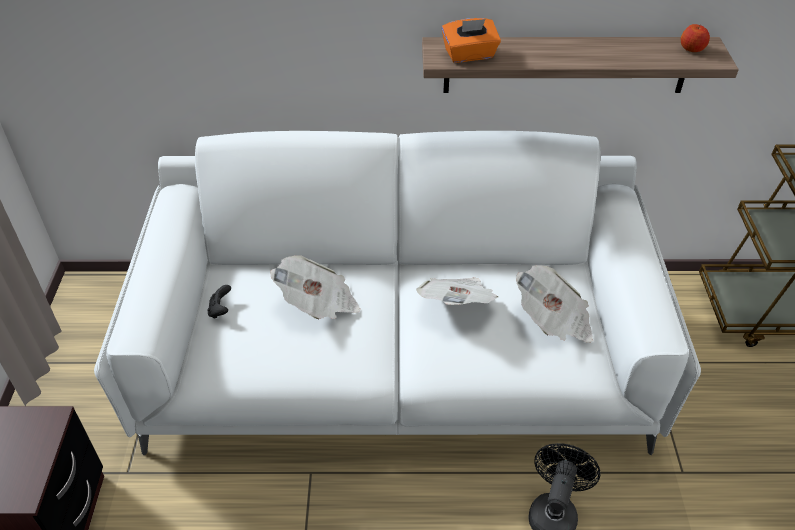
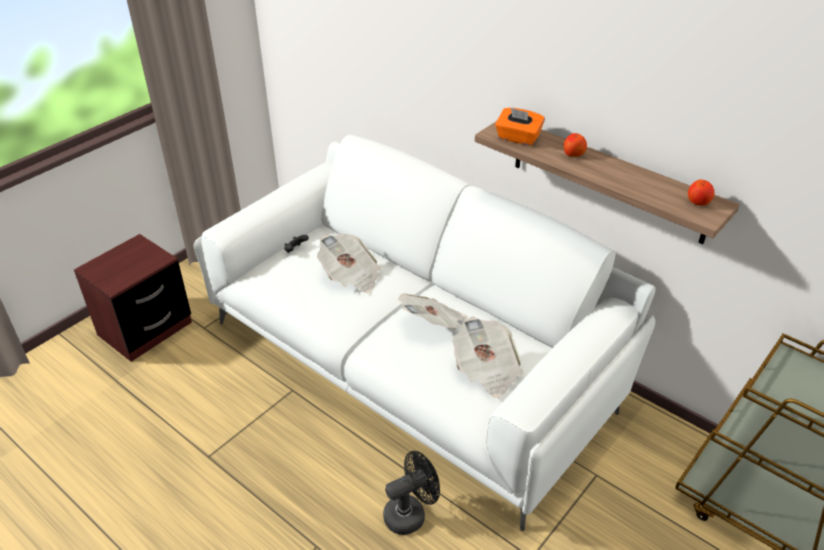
camera: 40 degrees right, 5 degrees down
(538, 49) = (573, 153): none -> apple

